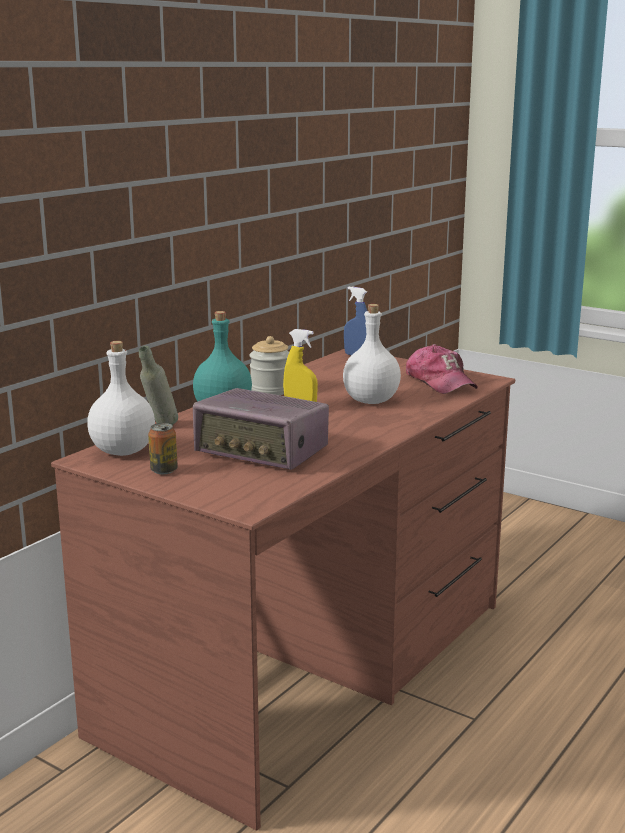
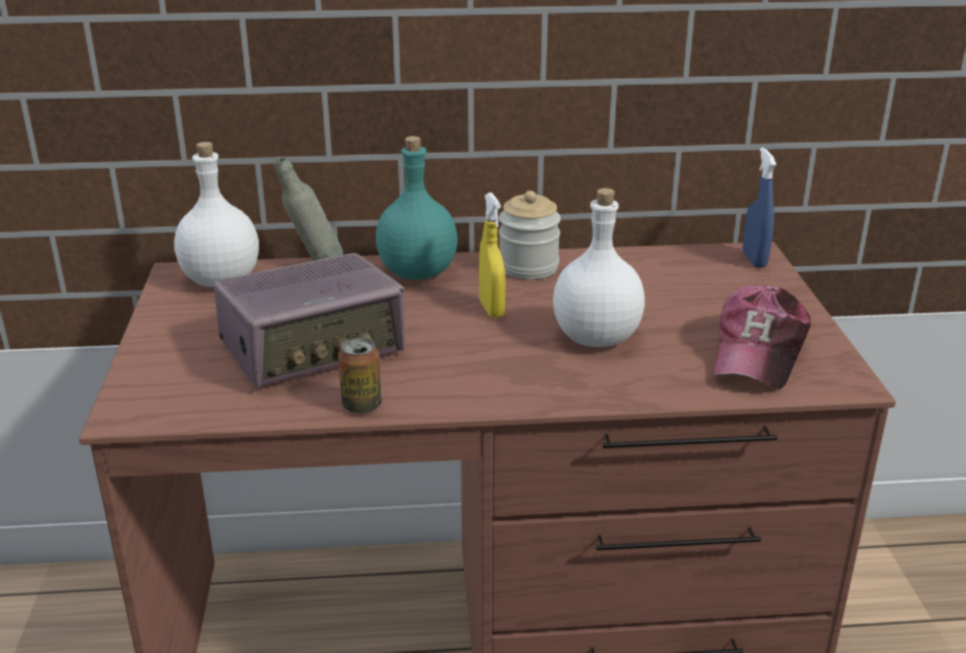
camera: 50 degrees right, 10 degrees up
(164, 470) = (190, 322): can -> can (362, 405)
(262, 452) = (313, 348): radio -> radio turned 105 degrees counterclockwise

